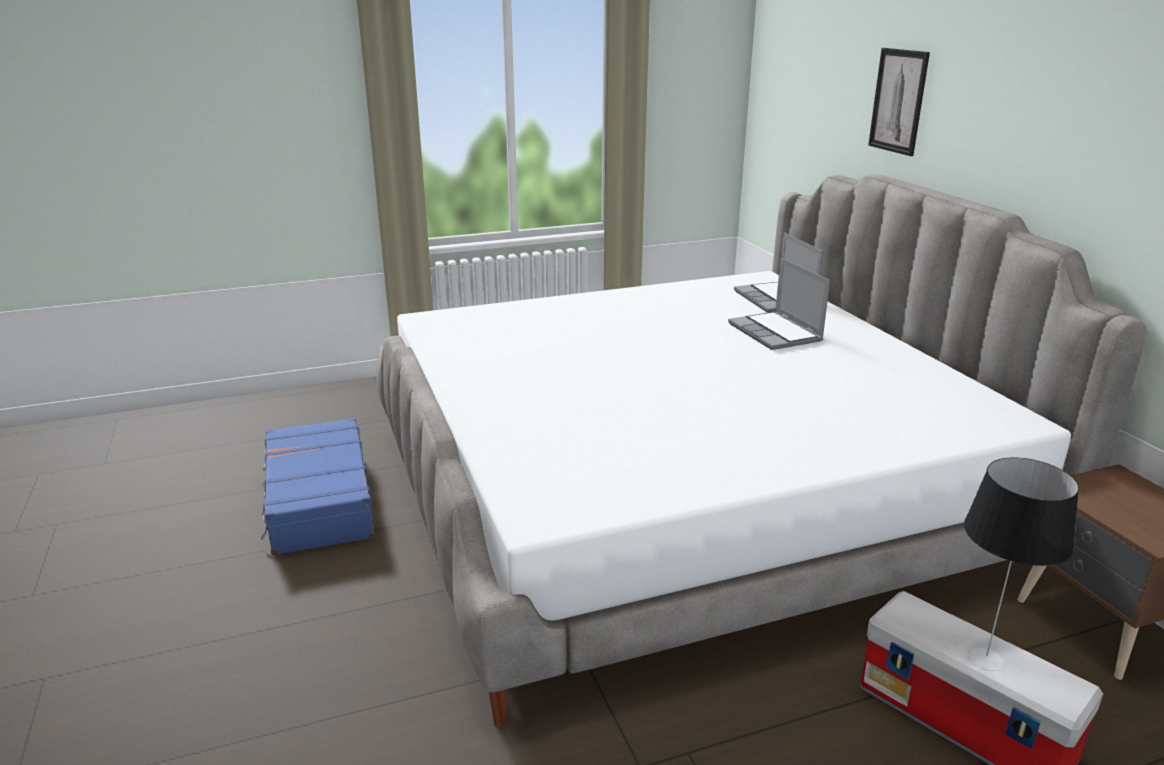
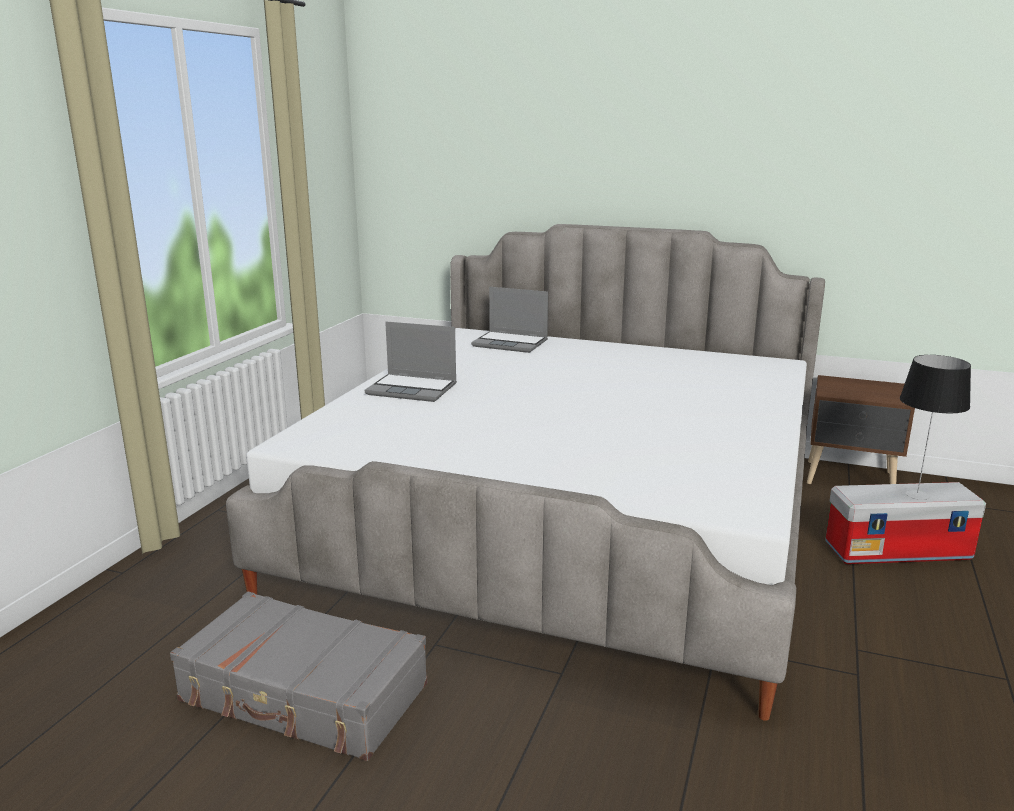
camera: 50 degrees left, 5 degrees down
(318, 501) = (304, 694): blue suitcase -> grey suitcase
(776, 333) = (567, 362): laptop -> laptop (413, 389)
(898, 101) = (562, 164): picture -> none

